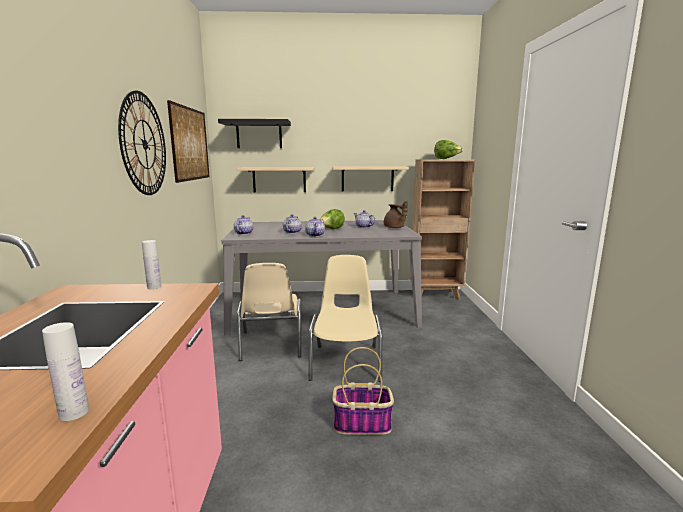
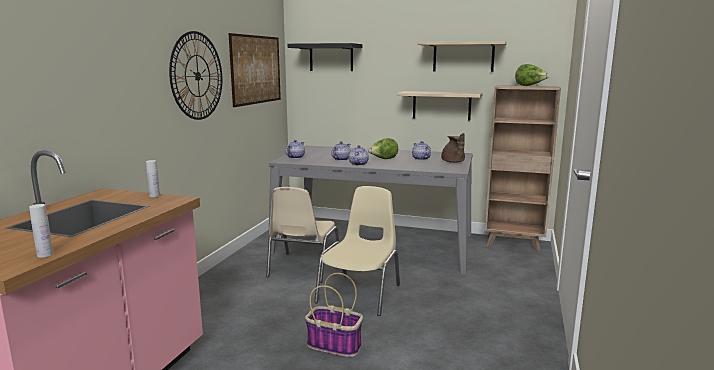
camera: 20 degrees right, 0 degrees up
(279, 179) = (349, 103): shelf -> shelf (463, 57)

